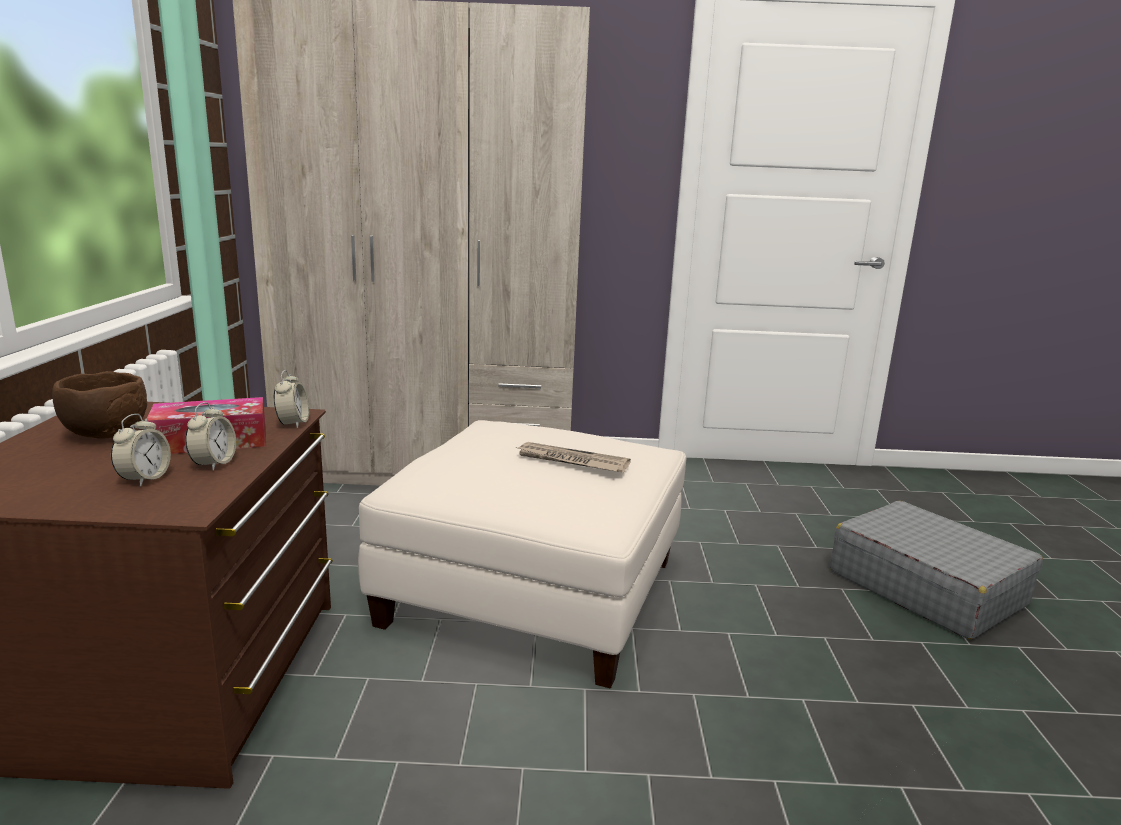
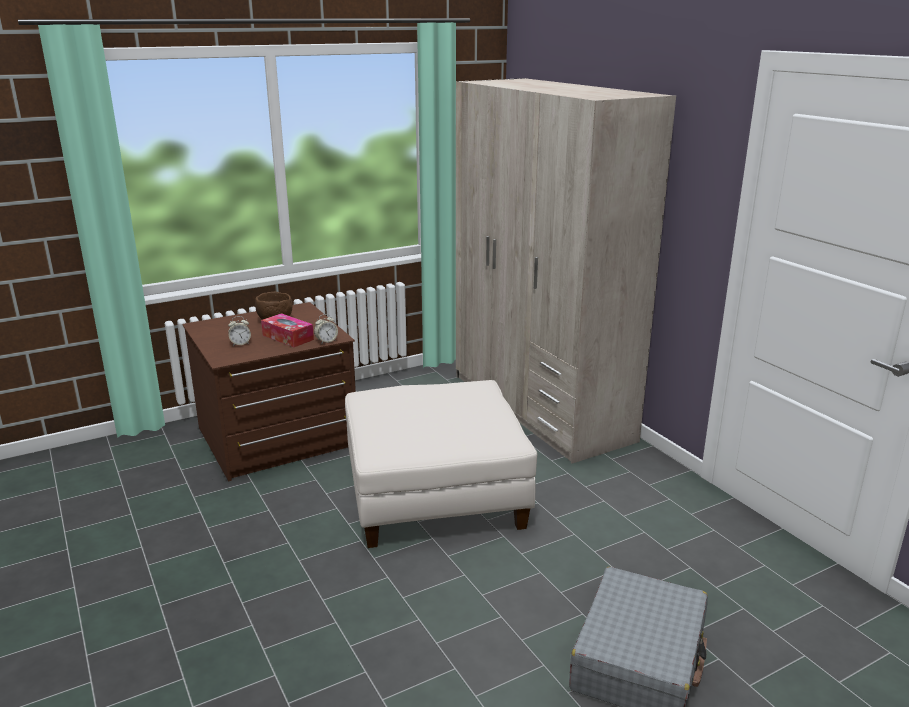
camera: 60 degrees right, 5 degrees up
(213, 464) = (265, 347): alarm clock -> none
(571, 461) = (444, 420): newspaper -> none

